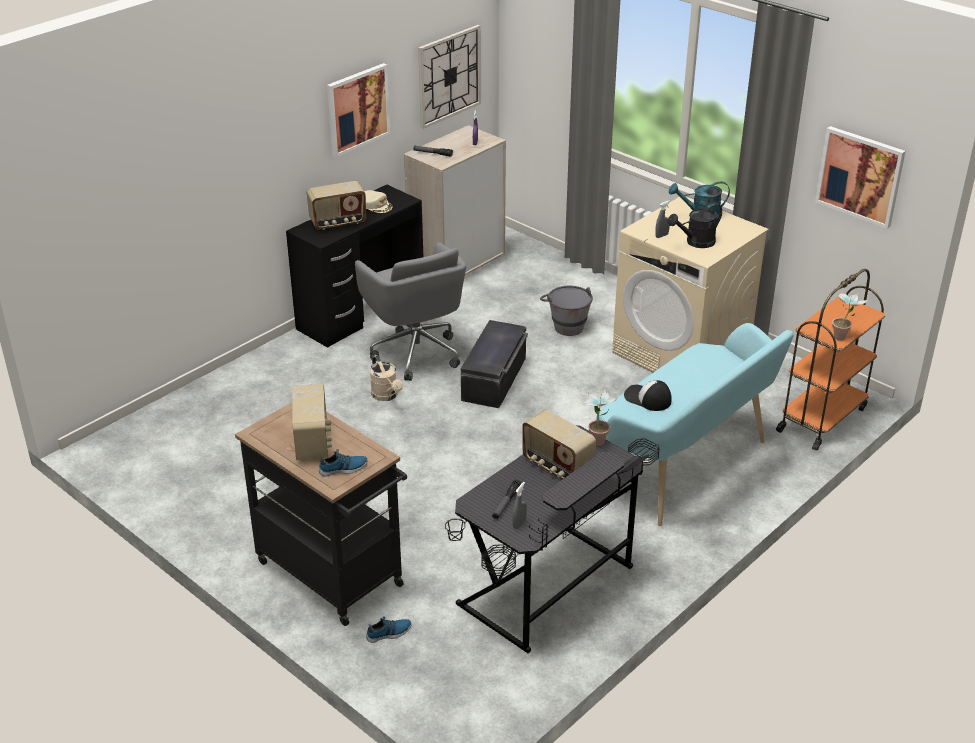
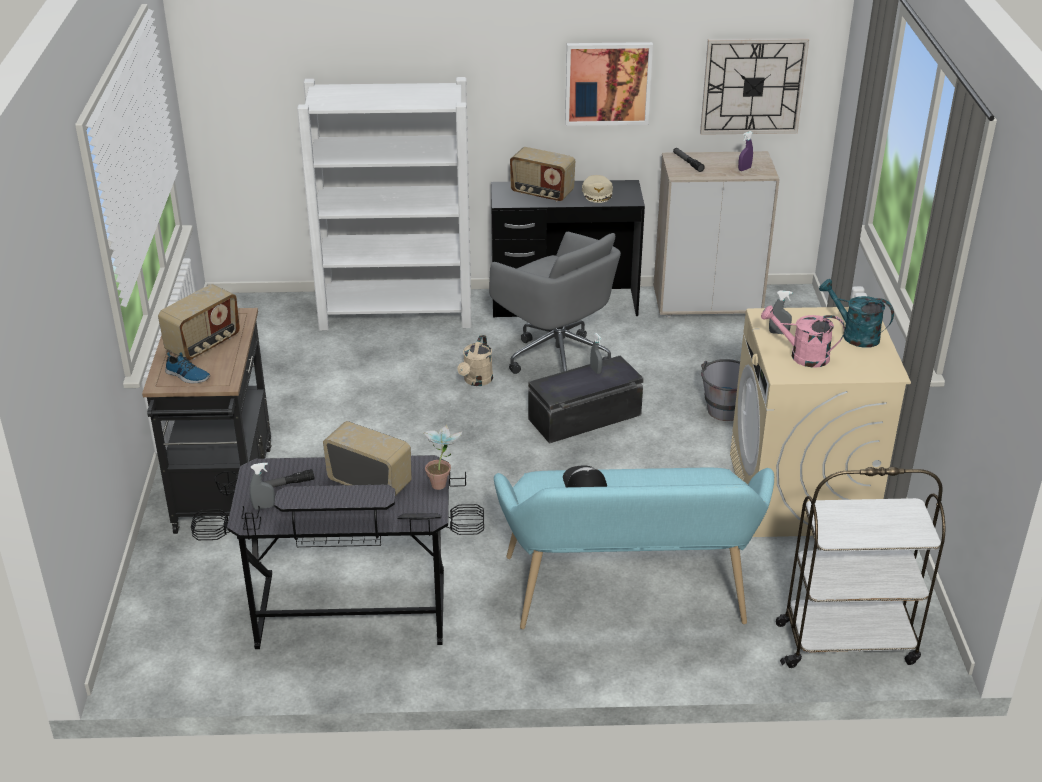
camera: 45 degrees right, 0 degrees up
(248, 380) = (396, 311): none -> white bookcase
(389, 633) = (192, 560): shoe -> none
(414, 352) = (554, 358): grey office chair -> grey office chair turned 60 degrees counterclockwise
(490, 337) = (595, 370): none -> grey spray bottle
(557, 467) = (370, 483): radio -> radio turned 120 degrees clockwise
(696, 243) = (802, 356): black watering can -> pink watering can
(823, 419) = (847, 644): orange cart -> white cart
(843, 336) = (845, 538): potted plant -> none
(860, 176) = (996, 353): picture -> none

